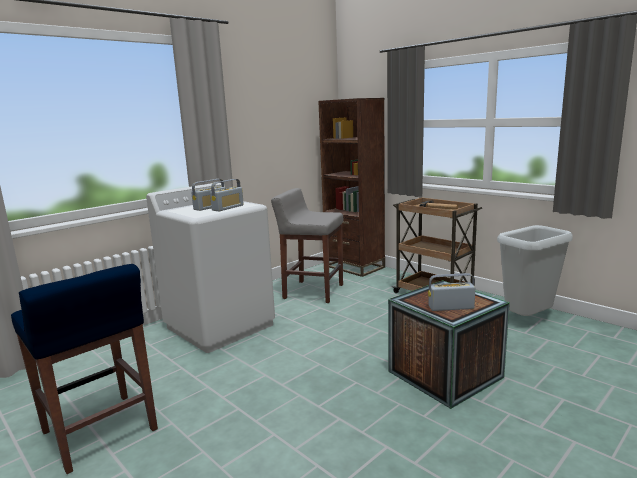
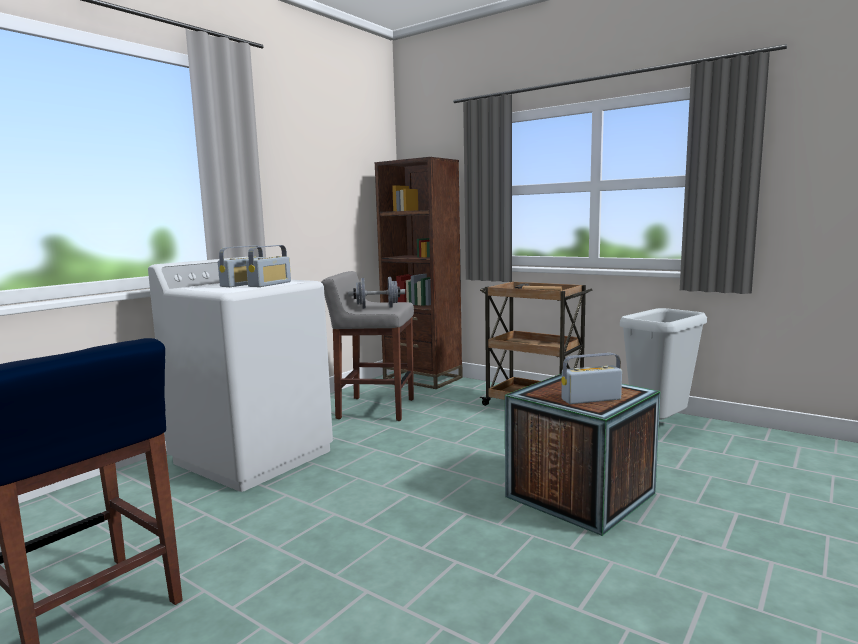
camera: 10 degrees left, 5 degrees down
(313, 218) = (377, 307): none -> grey dumbbell

